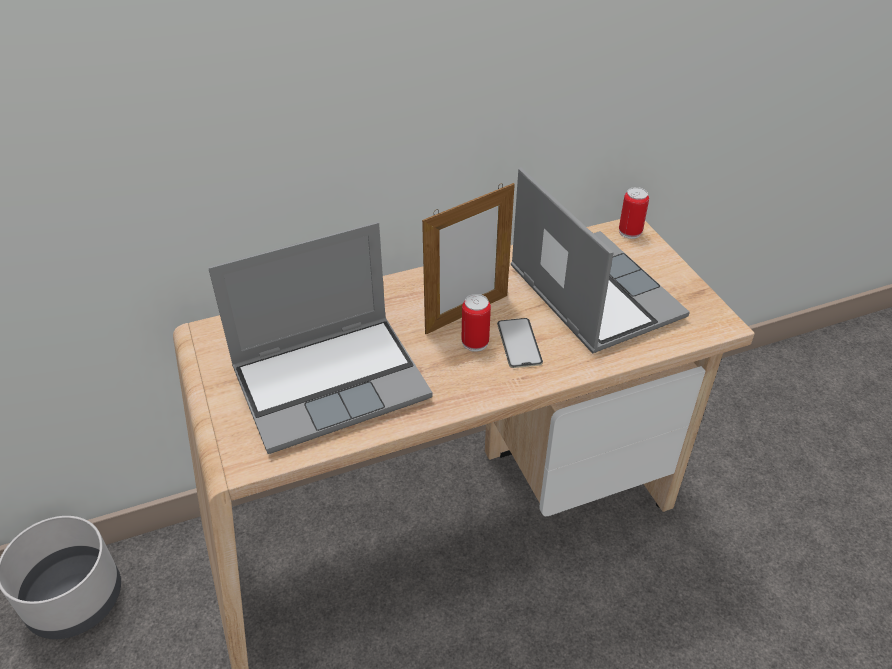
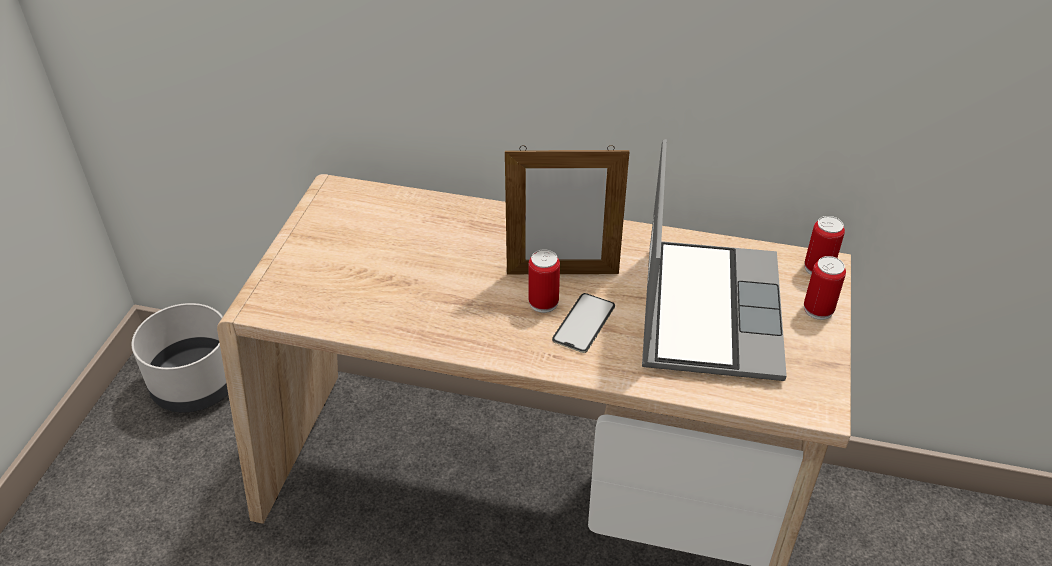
camera: 35 degrees right, 0 degrees up
(332, 381) = (389, 276): laptop -> none
(657, 259) = (818, 309): none -> can

